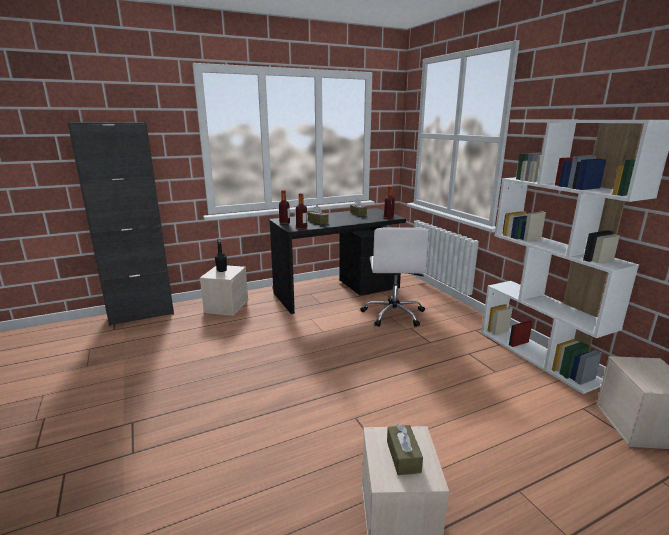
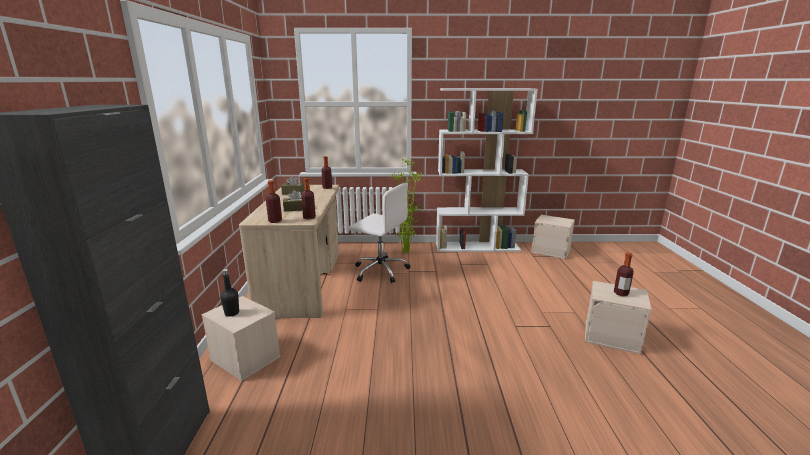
camera: 65 degrees left, 0 degrees up
(337, 292) = (303, 282): black desk -> beige desk
(403, 456) = (621, 293): brown tissue box -> bottle
(452, 317) = (406, 252): none -> potted plant

